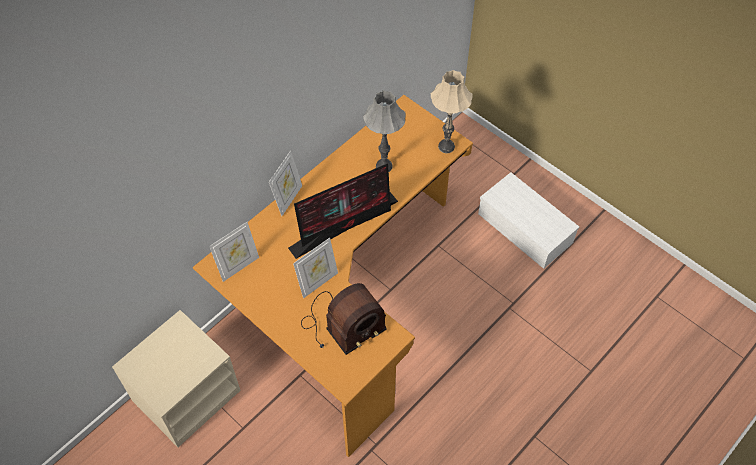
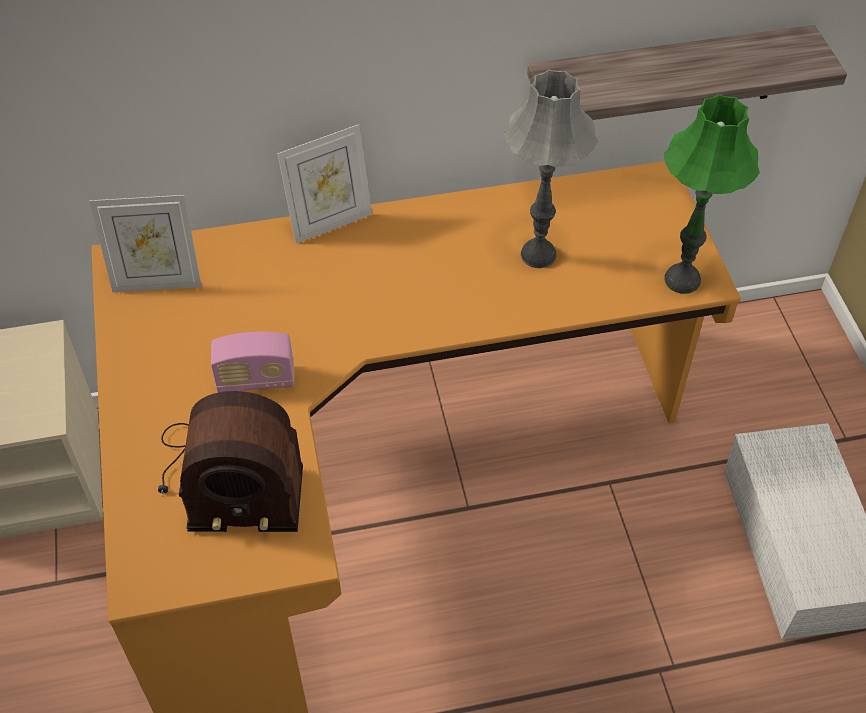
camera: 35 degrees right, 5 degrees down
(317, 282) = (256, 380): picture frame -> radio
(345, 223) = (389, 311): monitor -> none
(394, 64) = (666, 78): none -> shelf
(446, 146) = (682, 280): beige table lamp -> green table lamp

